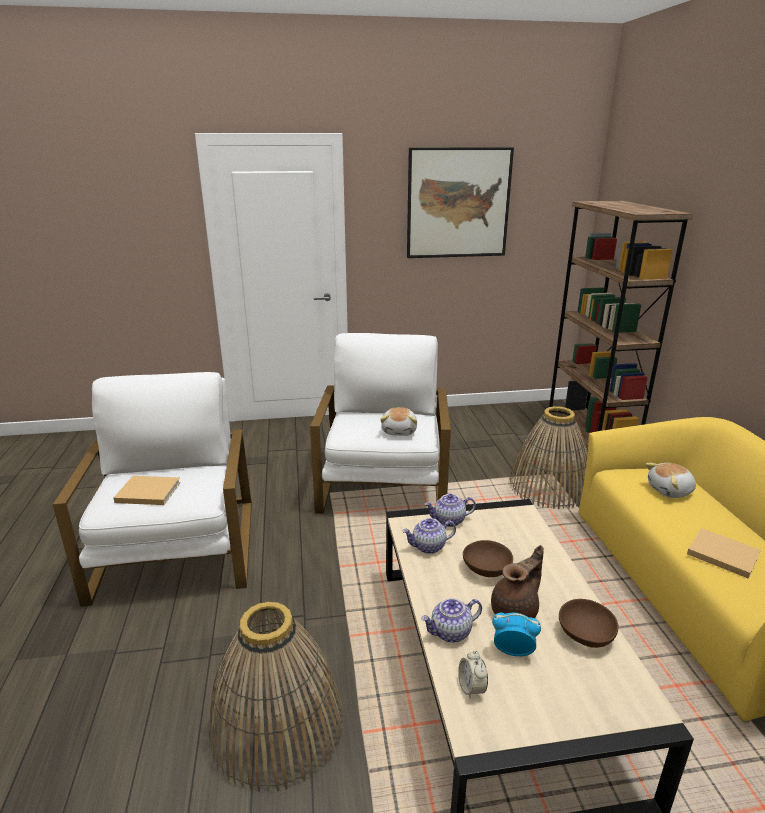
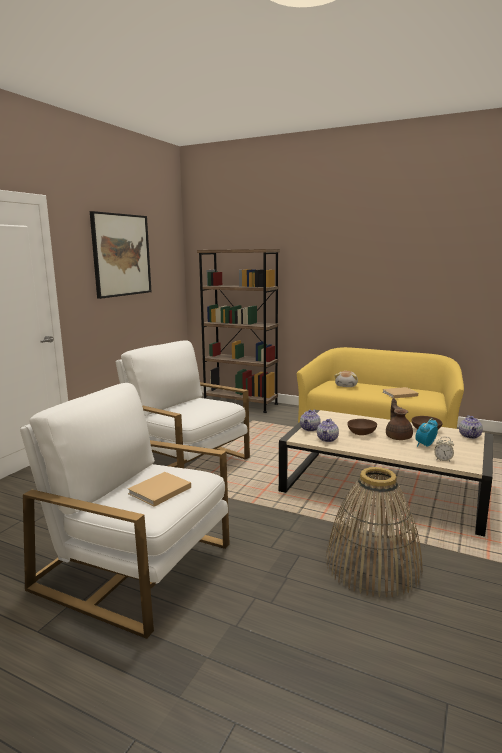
camera: 55 degrees left, 10 degrees down
(400, 431) = (213, 405): plush toy -> none
(450, 632) = (402, 453): teapot -> teapot (470, 436)
(549, 487) = (262, 425): basket -> none

